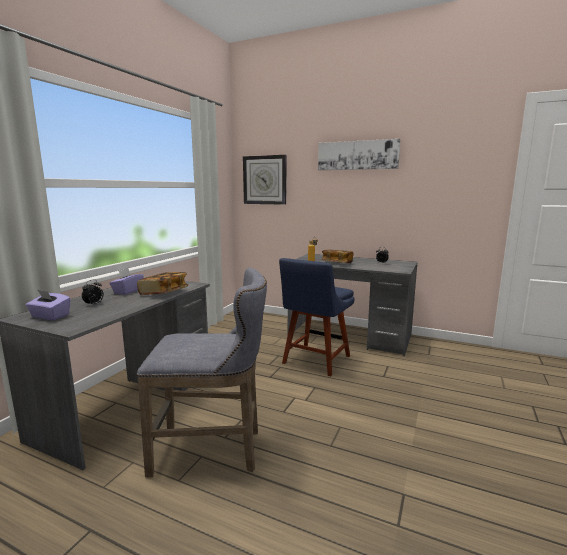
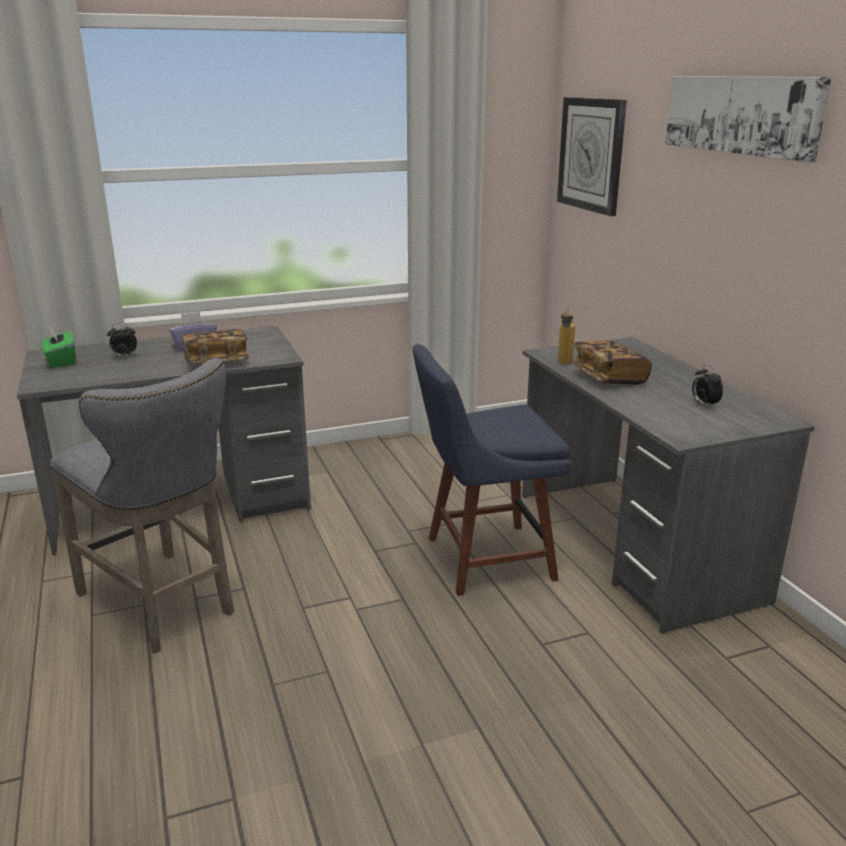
camera: 45 degrees right, 10 degrees up
(50, 316) = (61, 361): purple tissue box -> green tissue box

